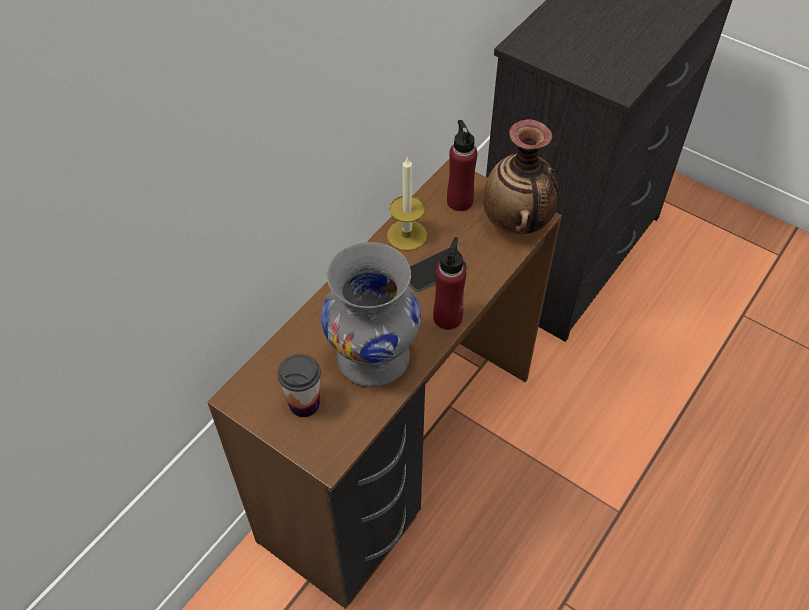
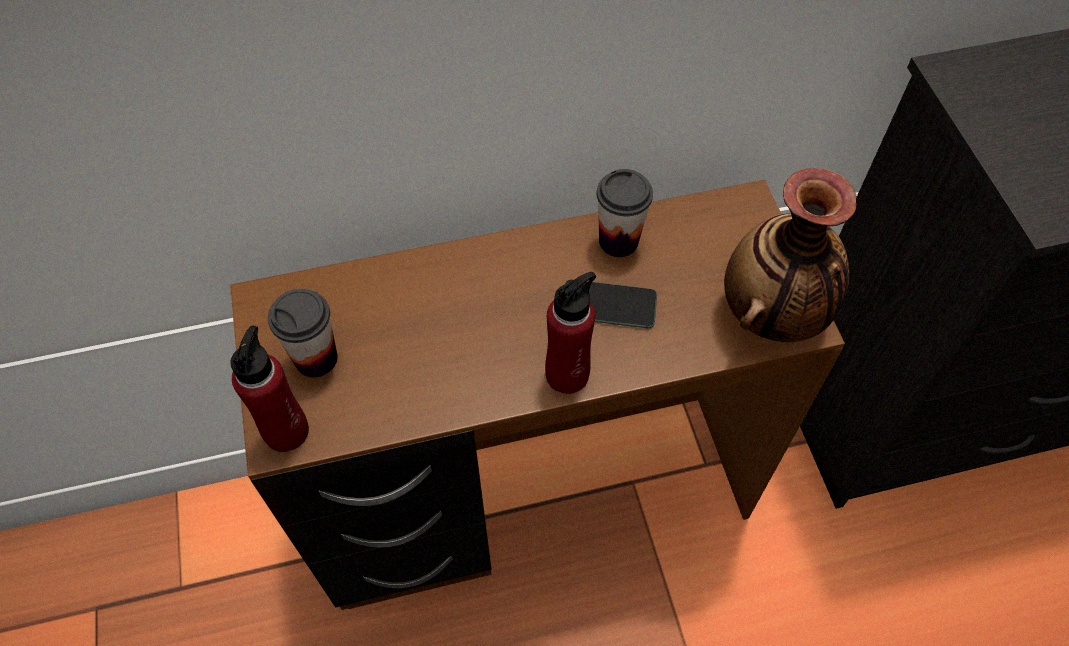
camera: 40 degrees right, 5 degrees up
(371, 357) = (435, 359): grey vase -> none
(407, 235) = (618, 241): candle -> cup
(459, 201) = (724, 240): red bottle -> red bottle (286, 431)

